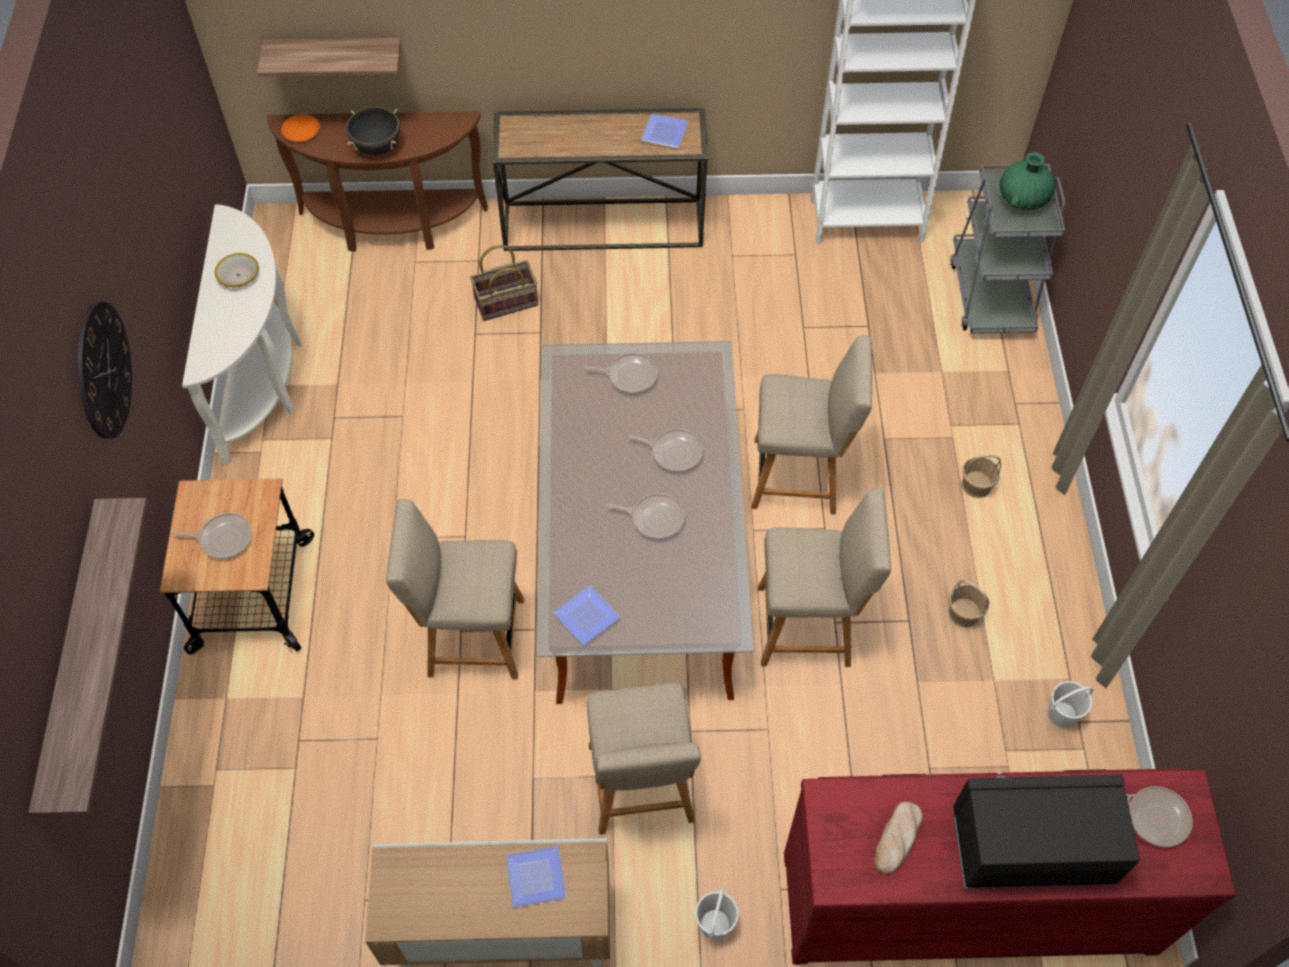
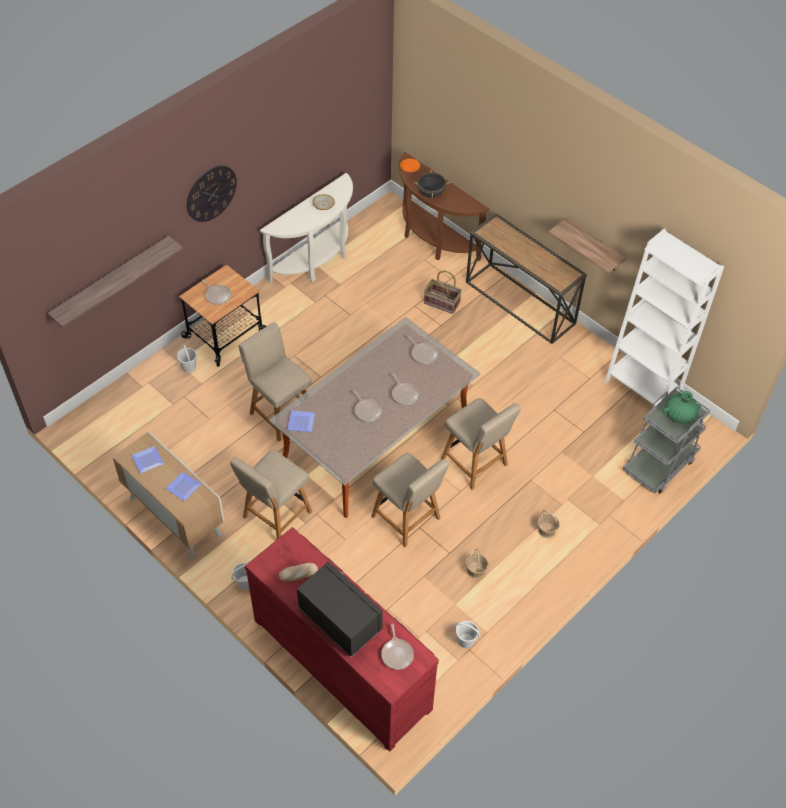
camera: 45 degrees right, 5 degrees down
(253, 690) = (189, 367): none -> white bucket
(335, 55) = (440, 142): shelf -> shelf (593, 246)
(666, 132) = (557, 272): plate -> plate (149, 461)

